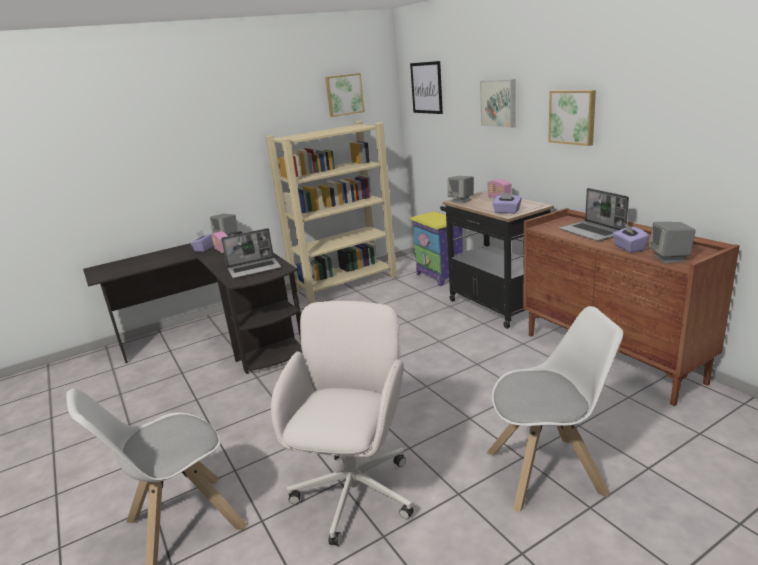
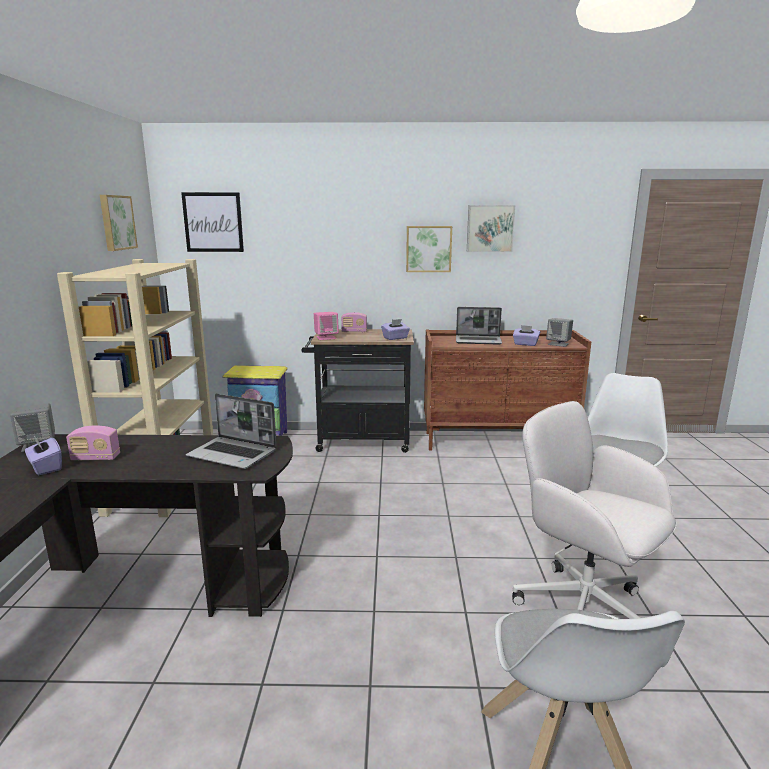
camera: 60 degrees left, 5 degrees down
(255, 269) = (233, 454): laptop -> laptop turned 105 degrees clockwise
(461, 200) = (326, 337): grey speaker -> pink speaker
(499, 103) = (336, 238): picture -> picture (490, 228)

